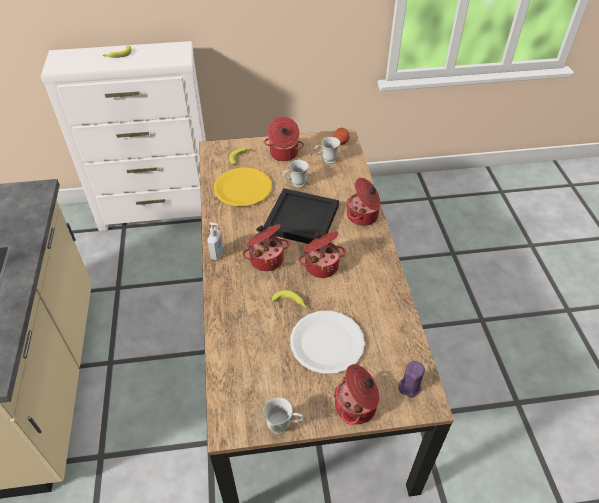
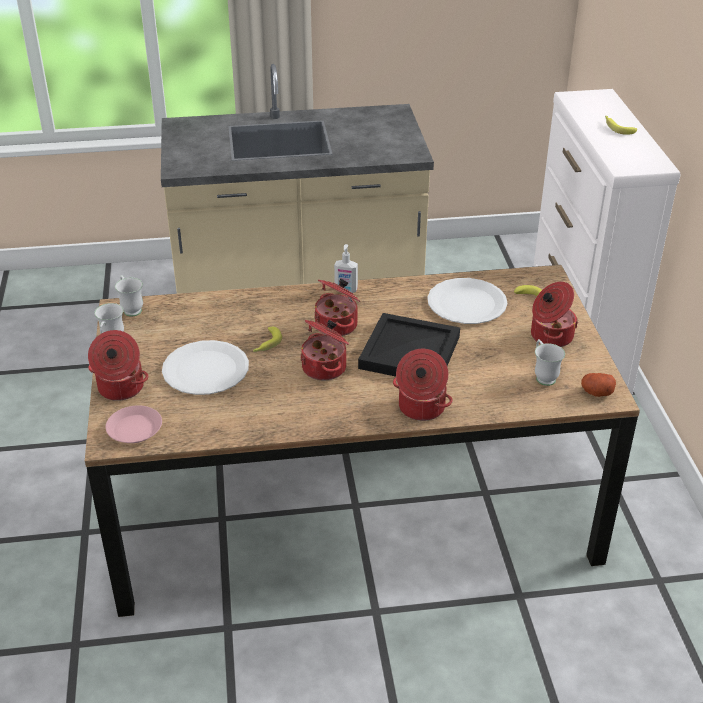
camera: 90 degrees right, 10 degrees down
(242, 188) = (466, 303): yellow plate -> white plate
(295, 185) = (481, 347): white mug -> white mug (131, 308)
(409, 386) = (134, 429): purple candle -> pink plate

